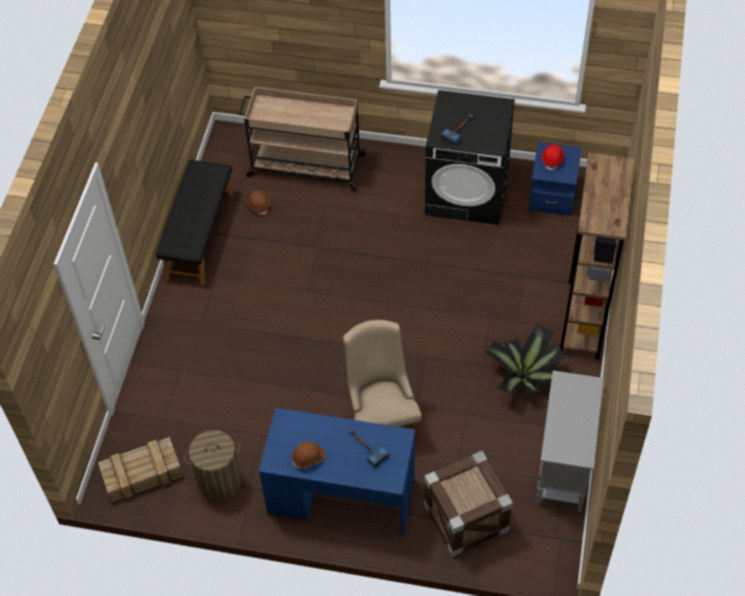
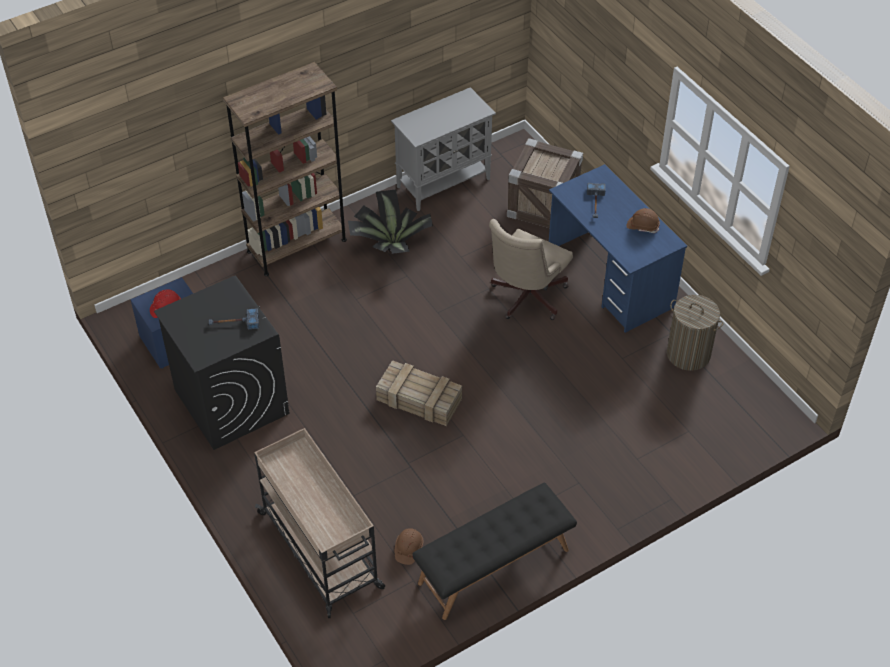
camera: 135 degrees left, 5 degrees down
(143, 473) = (743, 404): crate -> crate (417, 399)

